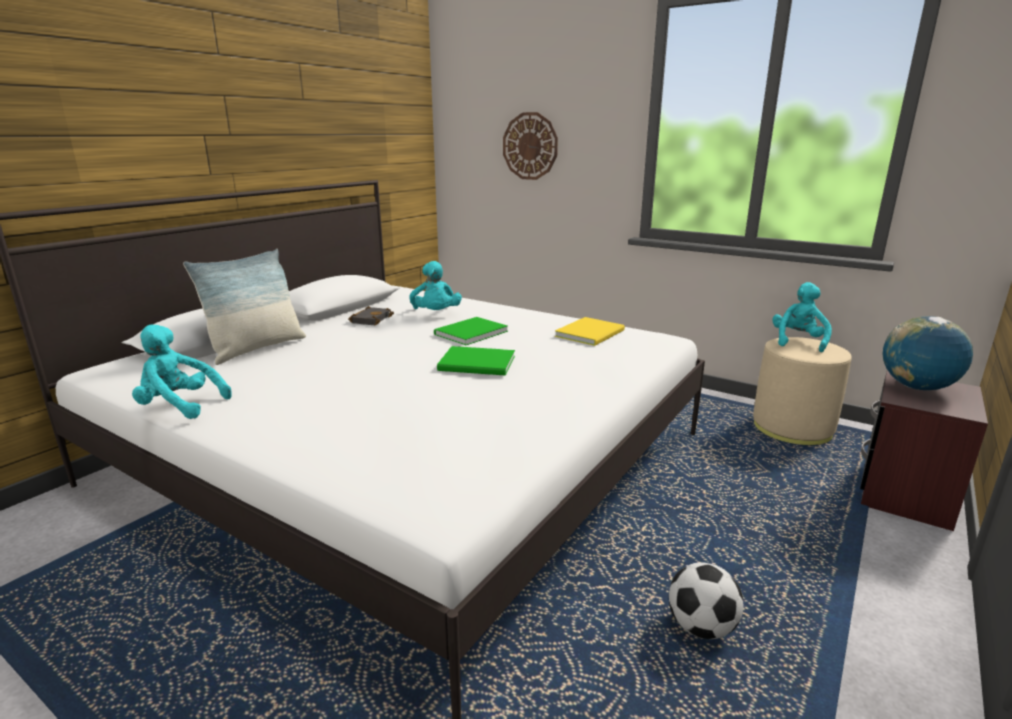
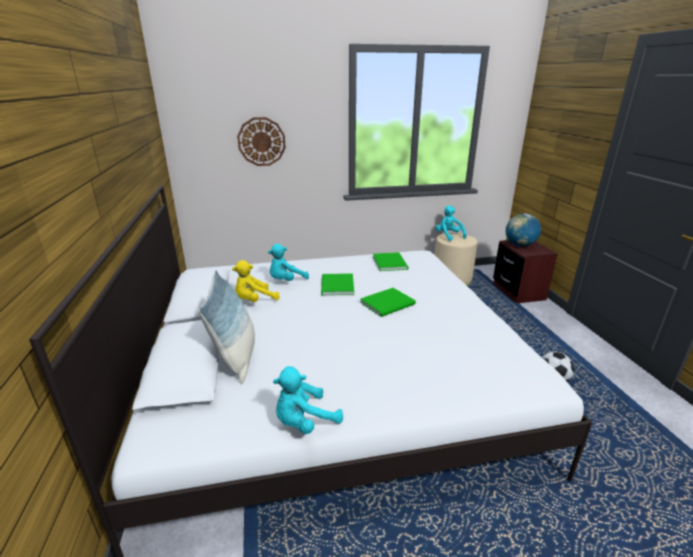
camera: 45 degrees left, 5 degrees up
(370, 319) = (254, 300): black book -> yellow plush toy
(436, 314) = (286, 281): turquoise plush toy -> turquoise plush toy turned 105 degrees clockwise
(592, 333) = (390, 262): yellow book -> green book

